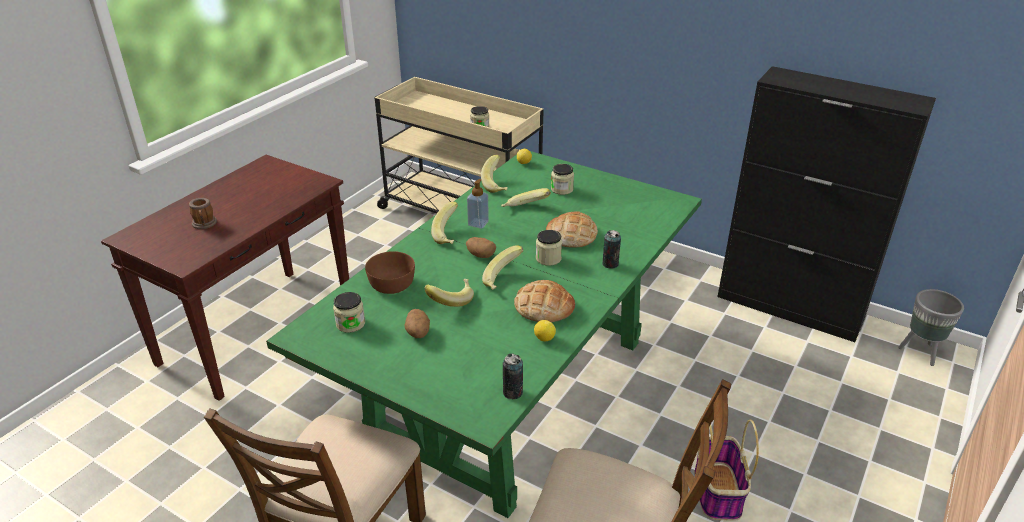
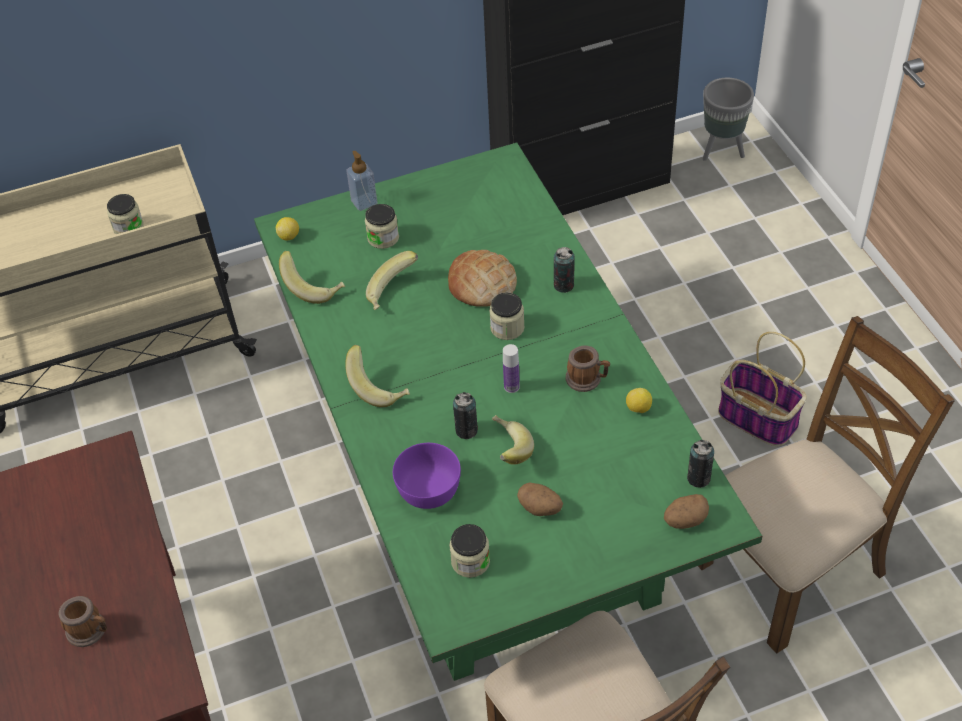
camera: 50 degrees left, 15 degrees up
(392, 284) = (428, 488): brown bowl -> purple bowl
(450, 278) = (466, 430): none -> can
(478, 223) = (379, 349): soap dispenser -> soap dispenser (364, 202)
(480, 255) = (446, 381): potato -> potato (684, 520)
(503, 280) = (511, 386): banana -> bottle
(544, 306) = (587, 379): bread -> mug

